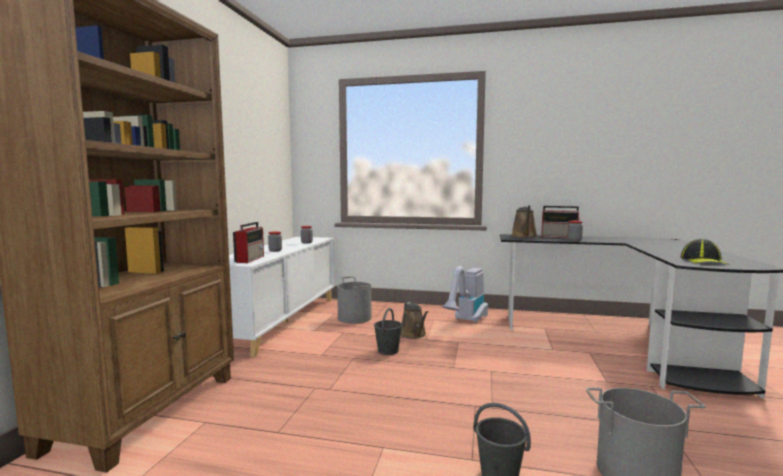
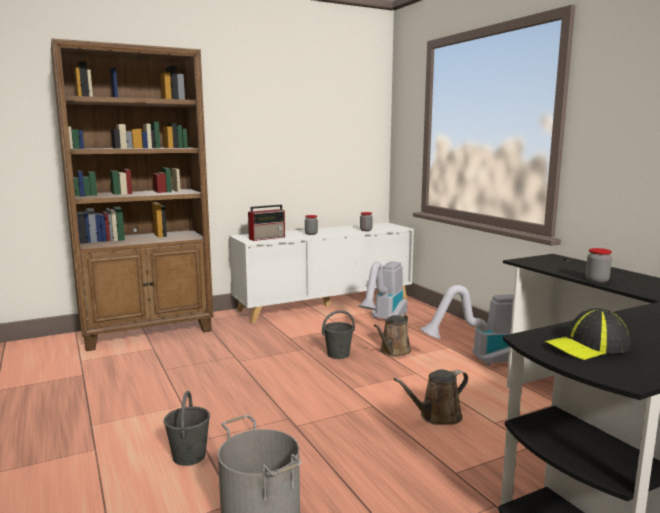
camera: 50 degrees right, 5 degrees up
(355, 318) = (384, 320): grey bucket -> vacuum cleaner
(524, 236) = (556, 262): brown watering can -> brown watering can (437, 416)
(560, 237) = (613, 272): radio -> none

